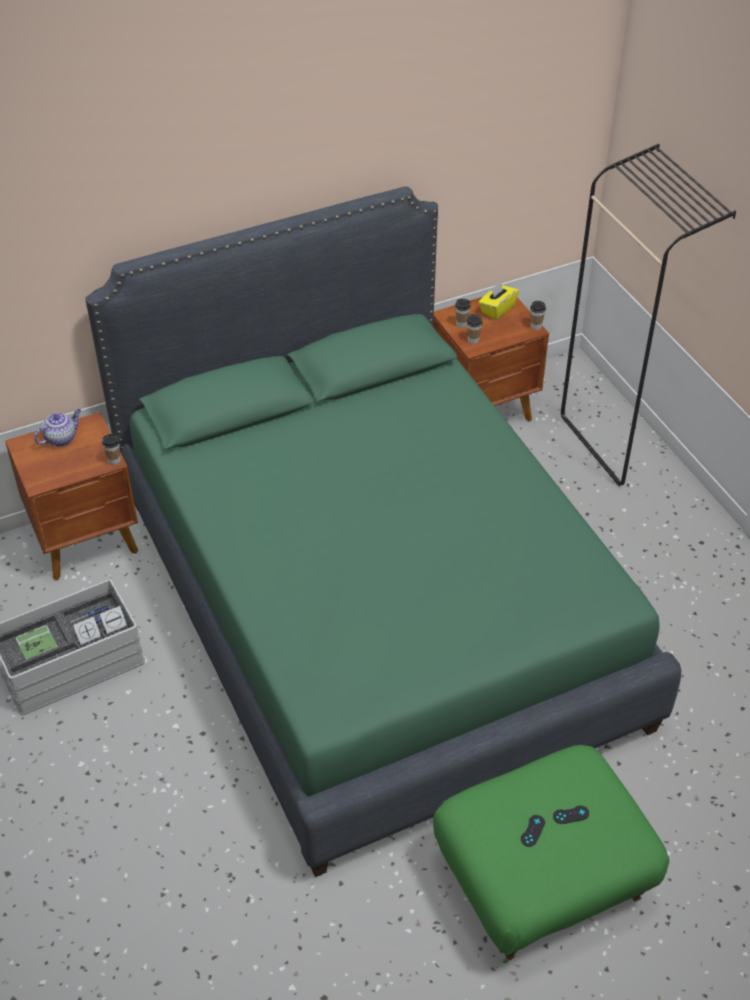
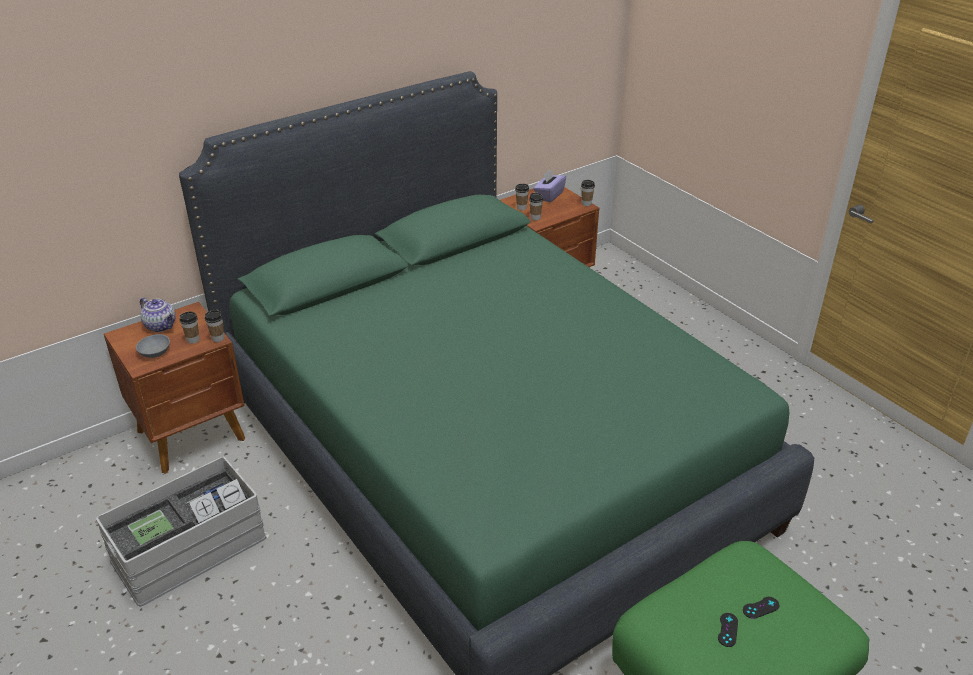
camera: 10 degrees left, 10 degrees down
(52, 468) = (154, 351): none -> grey bowl
(61, 438) = (161, 326): teapot -> teapot turned 90 degrees clockwise
(90, 459) = (193, 340): none -> cup
(497, 309) = (549, 195): yellow tissue box -> purple tissue box
(617, 442) = (664, 305): black clothes rack -> none

